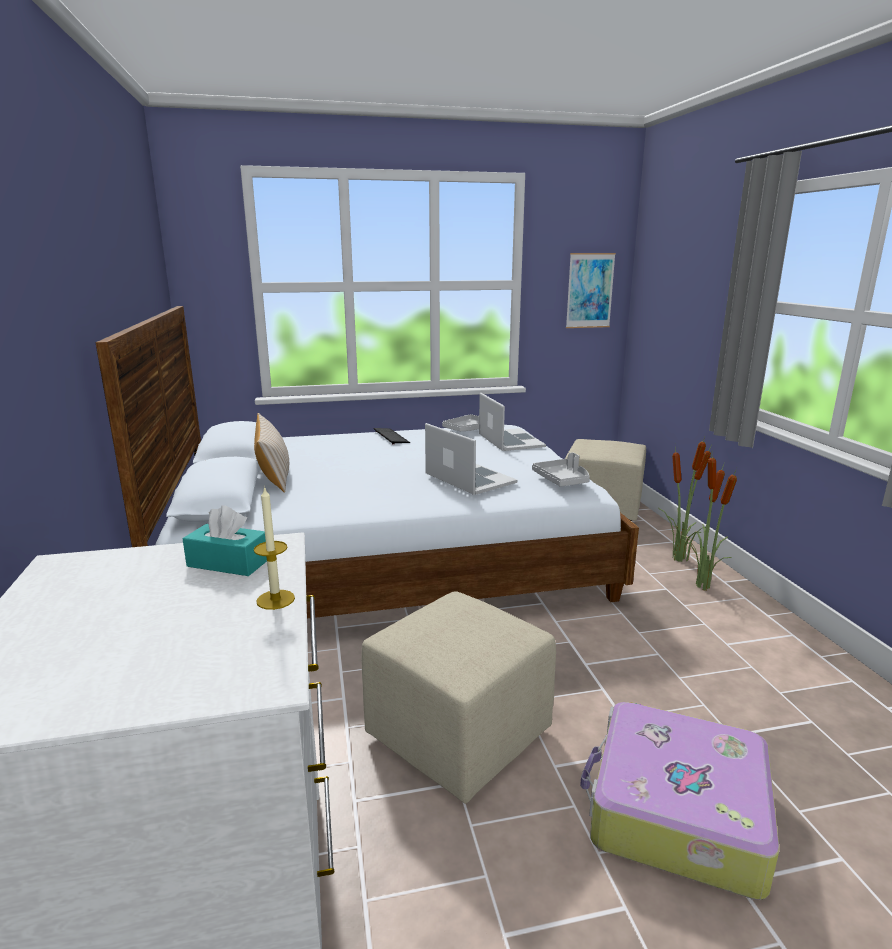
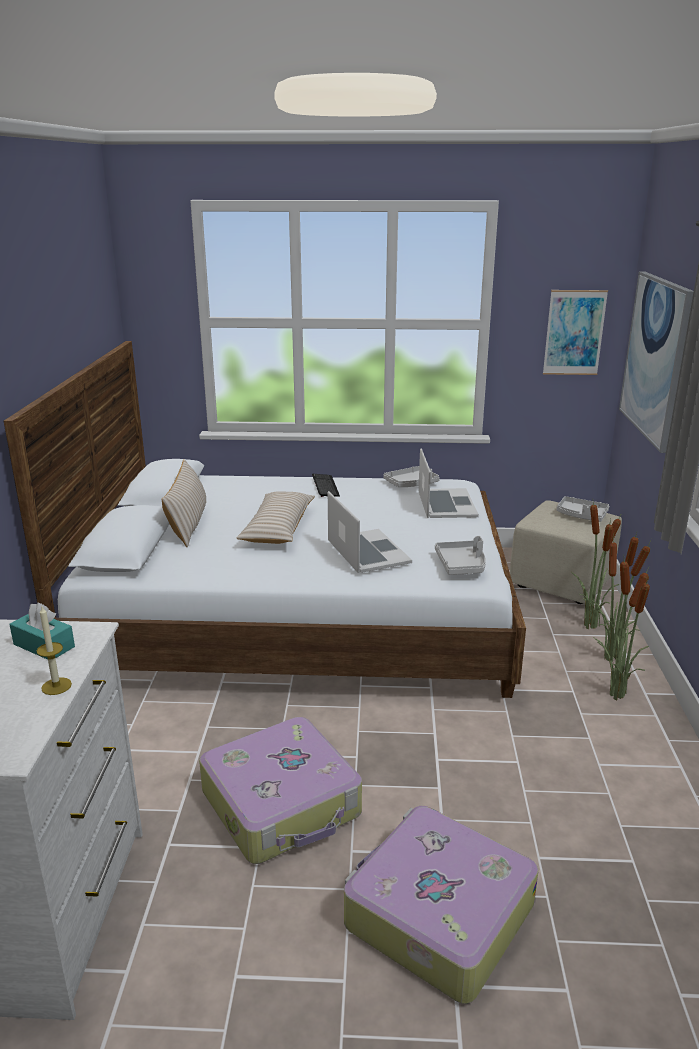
camera: 15 degrees right, 5 degrees up
(368, 470) = (278, 528): none -> beige pillow
(459, 733) = (282, 804): beige ottoman -> suitcase
(616, 445) = (581, 515): none -> grey tray
(645, 536) = (589, 625): none -> potted plant
(675, 298) = (655, 357): none -> picture

